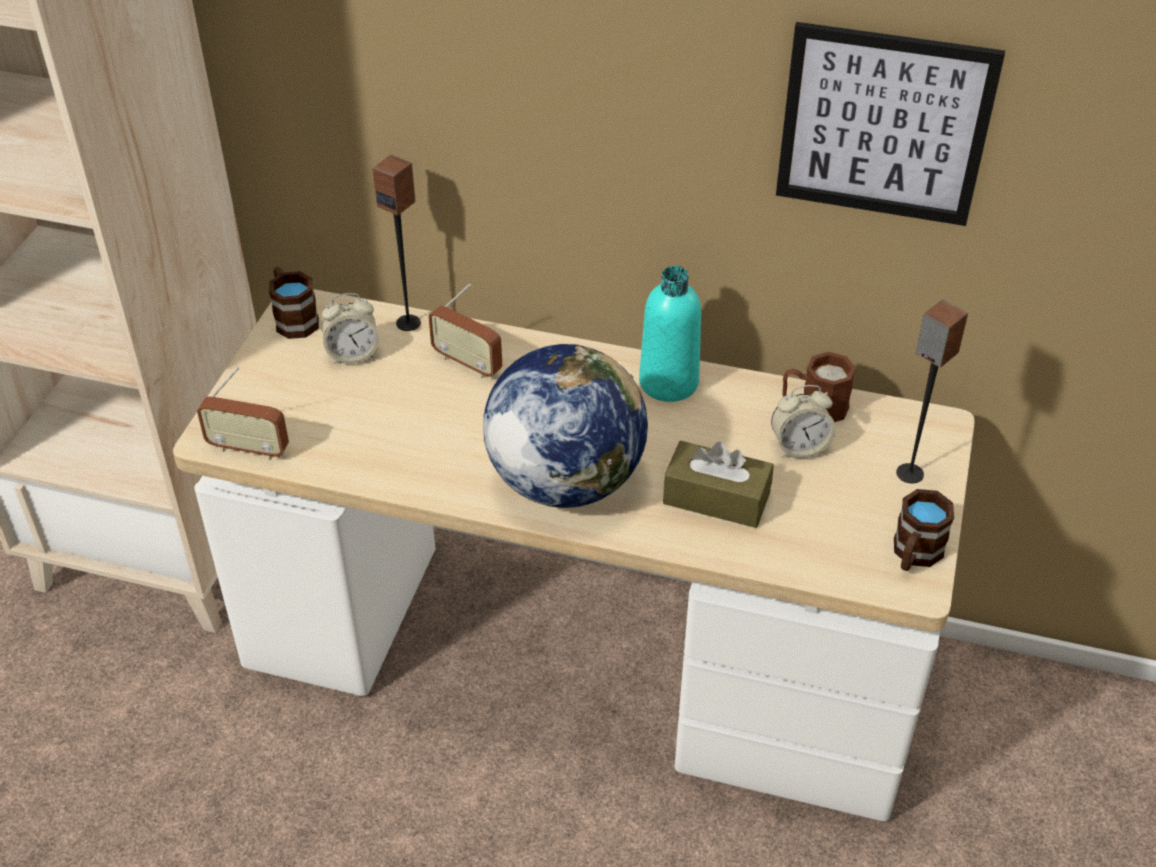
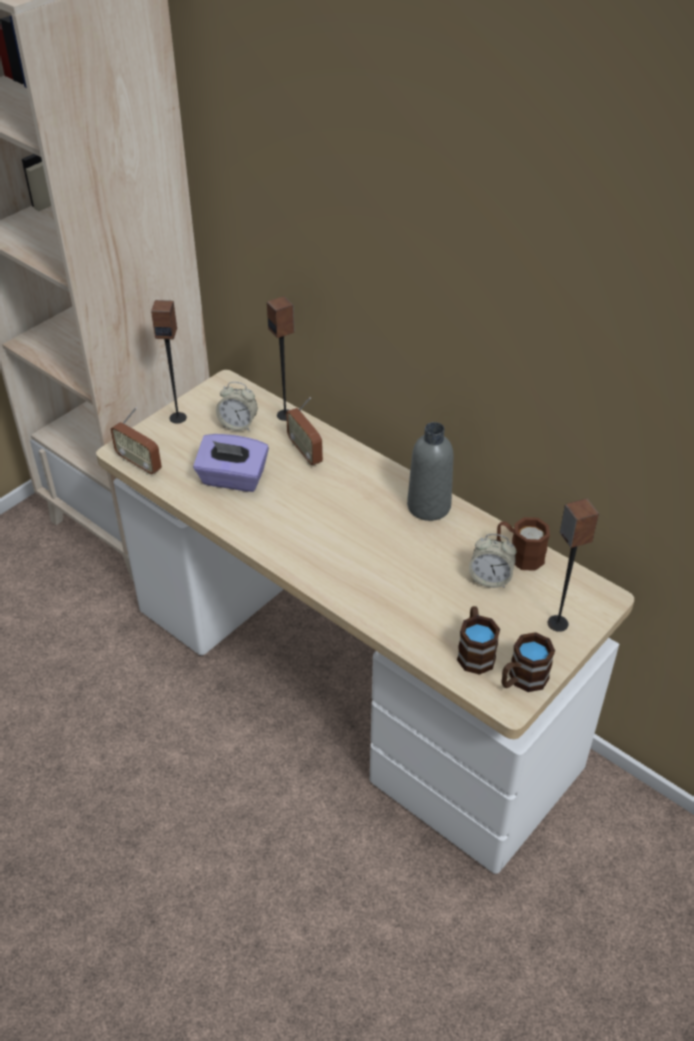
camera: 25 degrees right, 0 degrees up
(261, 370) = (178, 417): none -> speaker
(293, 318) = (217, 391): brown mug -> brown mug (475, 651)
(393, 428) = (232, 479): none -> purple tissue box
(565, 481) = (317, 548): globe -> none
(668, 382) = (429, 506): turquoise bottle -> grey bottle
(716, 498) = (409, 593): brown tissue box -> none
(884, 125) = (589, 358): picture -> none

